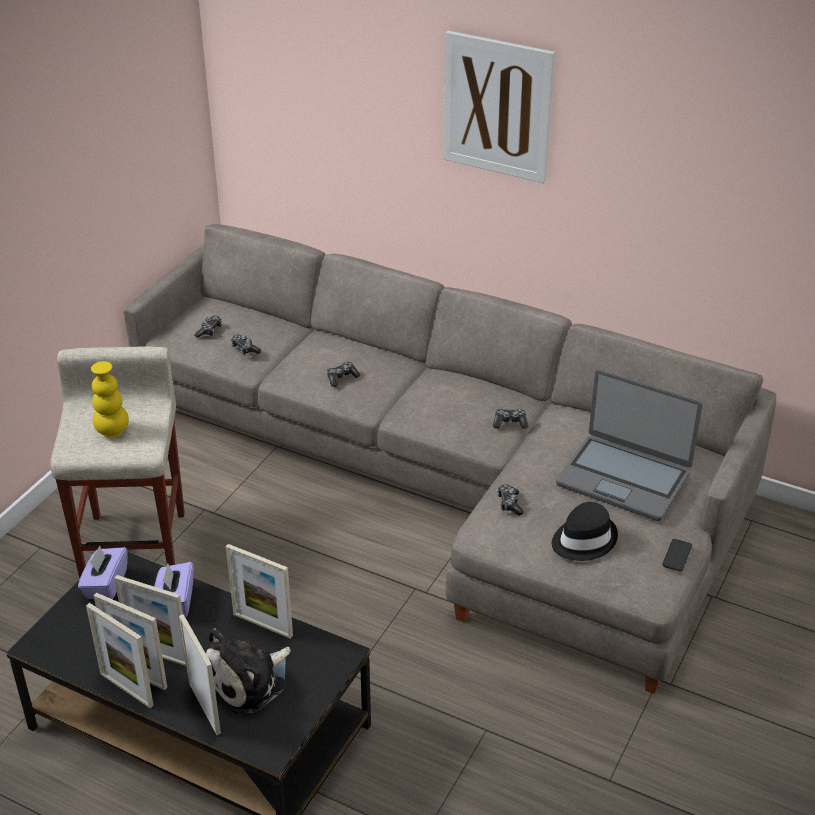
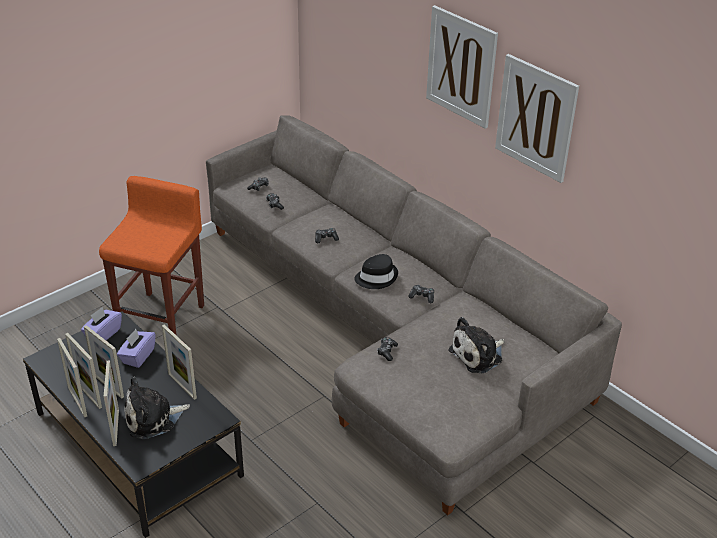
camera: 20 degrees right, 0 degrees up
(112, 431) = (147, 236): yellow vase -> none
(134, 544) = (162, 317): beige stool -> orange stool
(583, 540) = (422, 389): black hat -> black hat (376, 277)
(622, 154) = (536, 118): none -> picture
(624, 478) = (478, 355): laptop -> plush toy
(677, 555) = (483, 418): phone -> none

